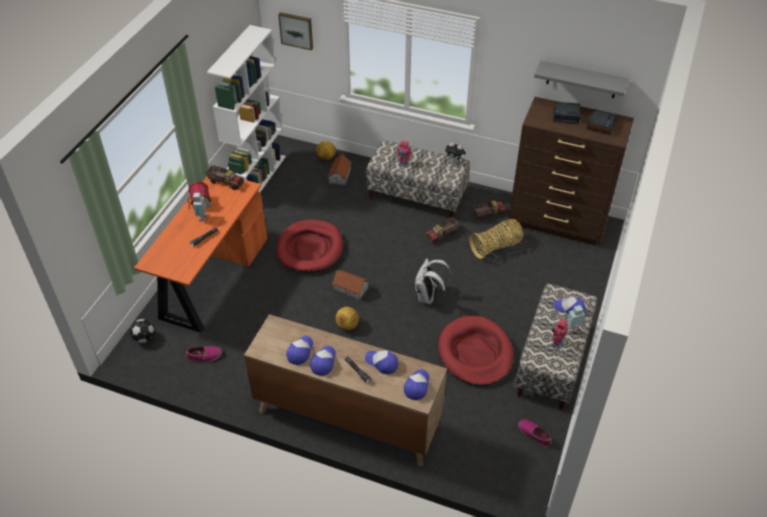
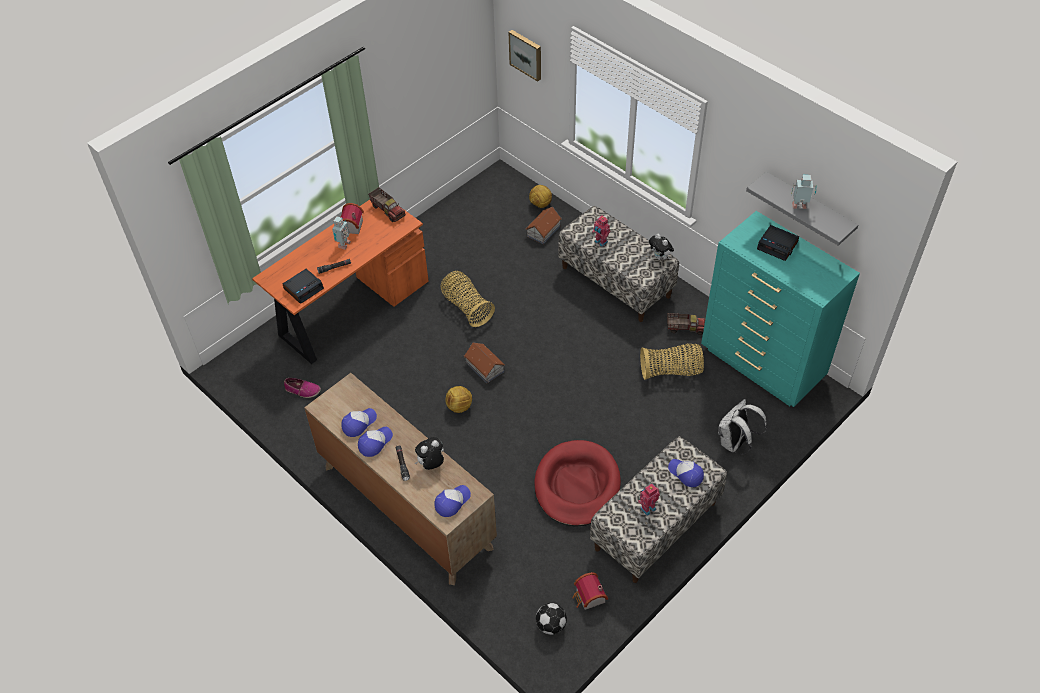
camera: 25 degrees right, 5 degrees up
(145, 338) = (256, 351): football -> football (551, 625)
(258, 178) = (454, 207): white bookcase -> none
(310, 248) = (466, 307): red dog bed -> basket
(381, 363) = (431, 464): cap -> plush toy
(428, 297) = (562, 405): white backpack -> white backpack (735, 443)
(442, 235) = (618, 337): toy truck -> none
(534, 434) = (589, 598): shoe -> toy house
(558, 222) = (762, 365): brown dresser -> turquoise dresser
(573, 330) = (674, 499): toy robot -> toy robot (799, 206)
(600, 125) = (811, 270): alarm clock -> alarm clock (304, 288)

